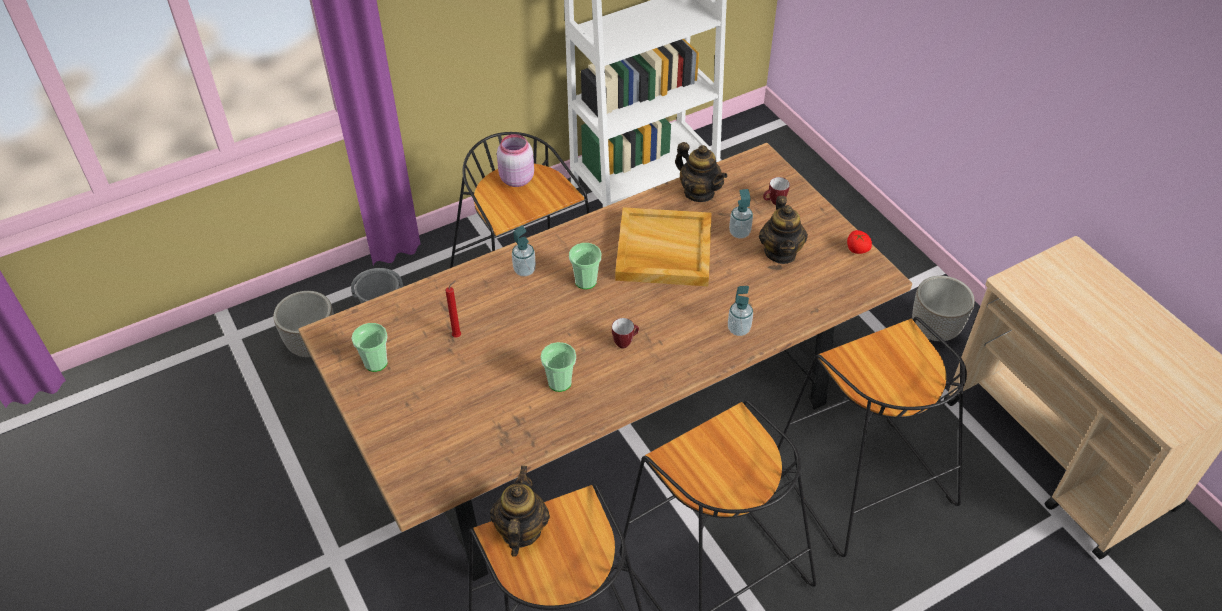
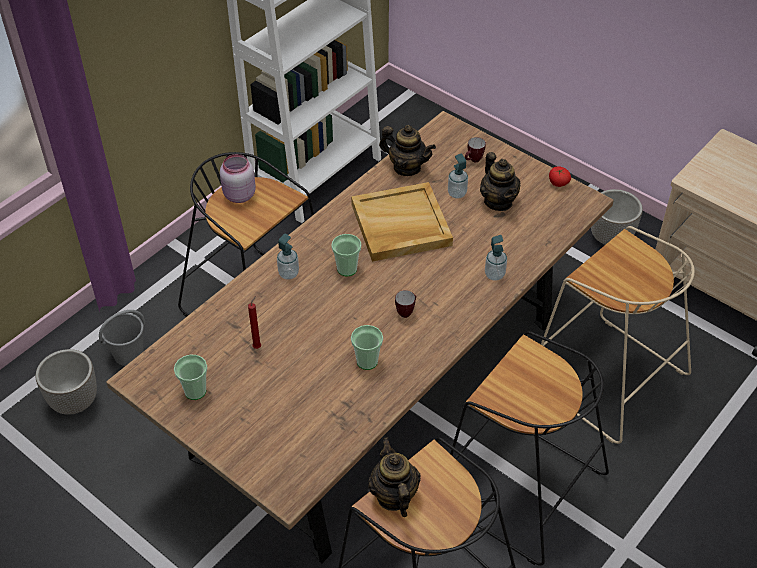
camera: 20 degrees left, 0 degrees up
(860, 481) = (605, 378): black stool -> beige stool

